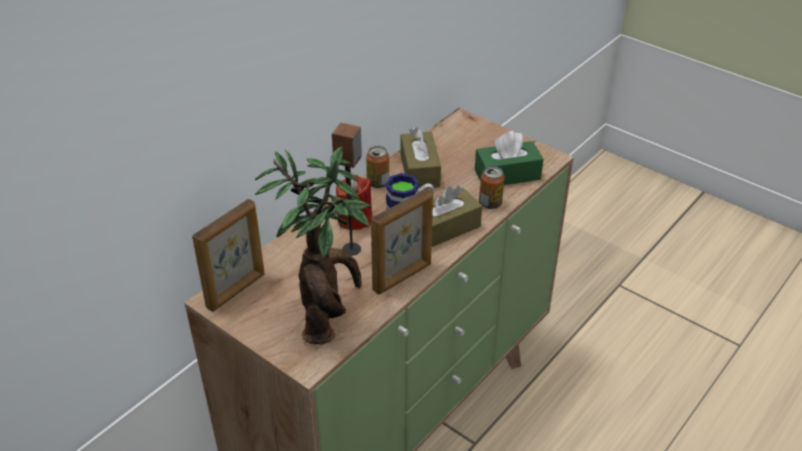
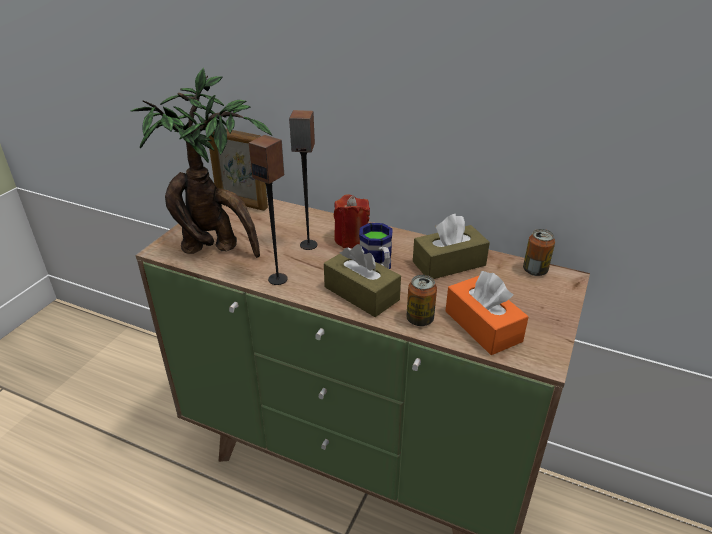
camera: 75 degrees right, 5 degrees down
(378, 183) = (412, 242): can -> can (535, 270)
(403, 277) = (278, 279): picture frame -> speaker
(507, 174) = (482, 326): green tissue box -> orange tissue box

